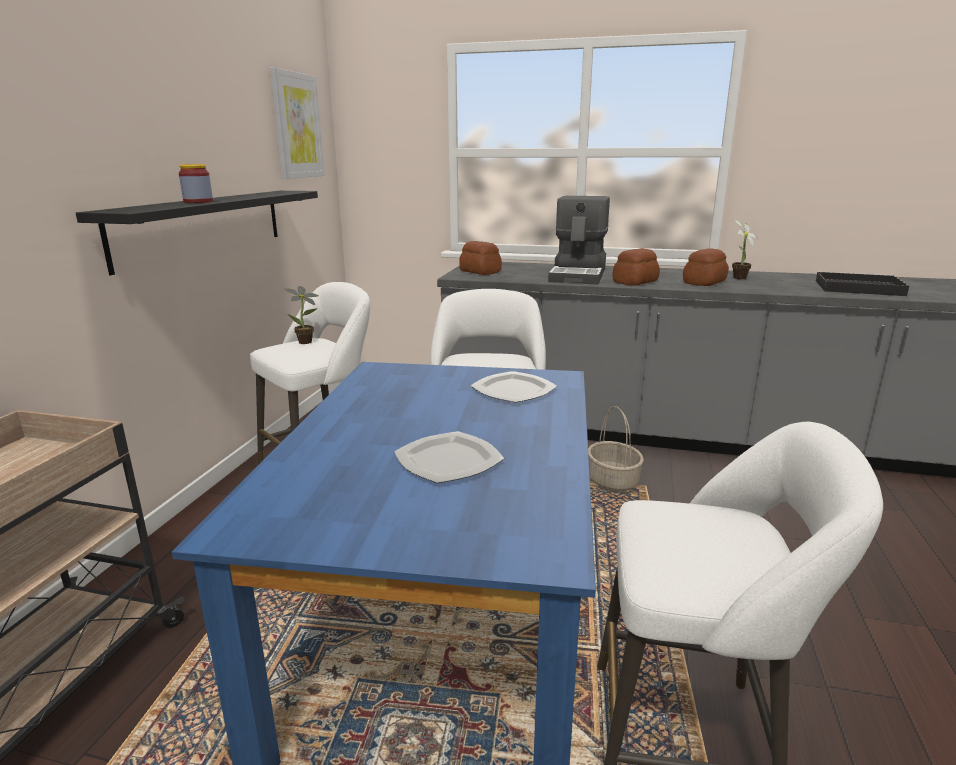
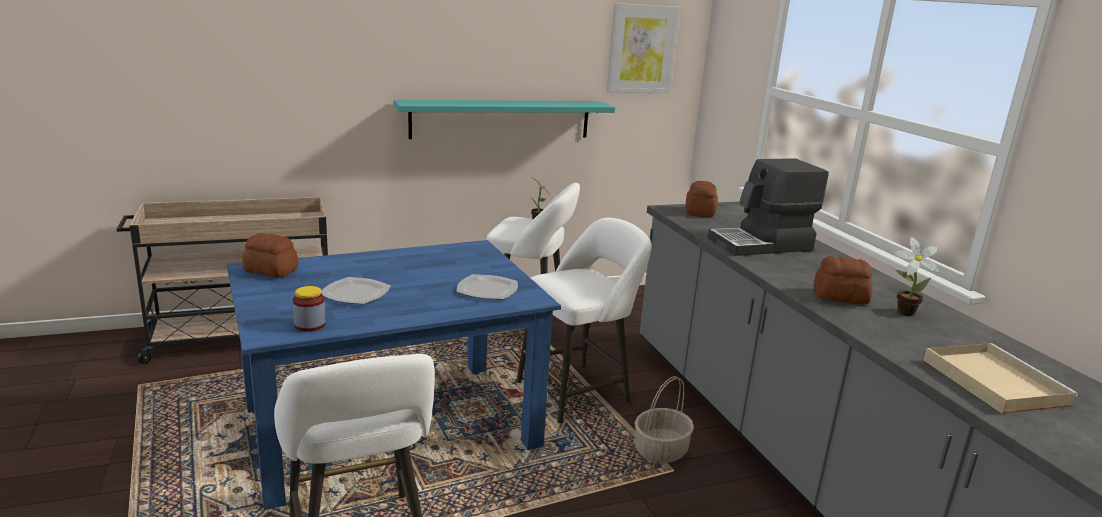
camera: 55 degrees right, 0 degrees up
(198, 202) = (479, 103): jar -> jar (310, 325)
(204, 226) = (501, 119): black shelf -> turquoise shelf
(636, 282) = (776, 268): bread -> bread (271, 270)
(856, 288) = (991, 381): black tray -> beige tray

